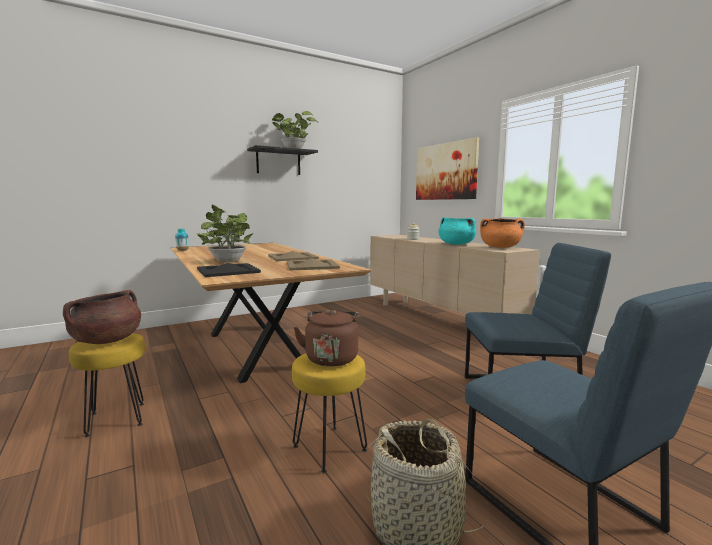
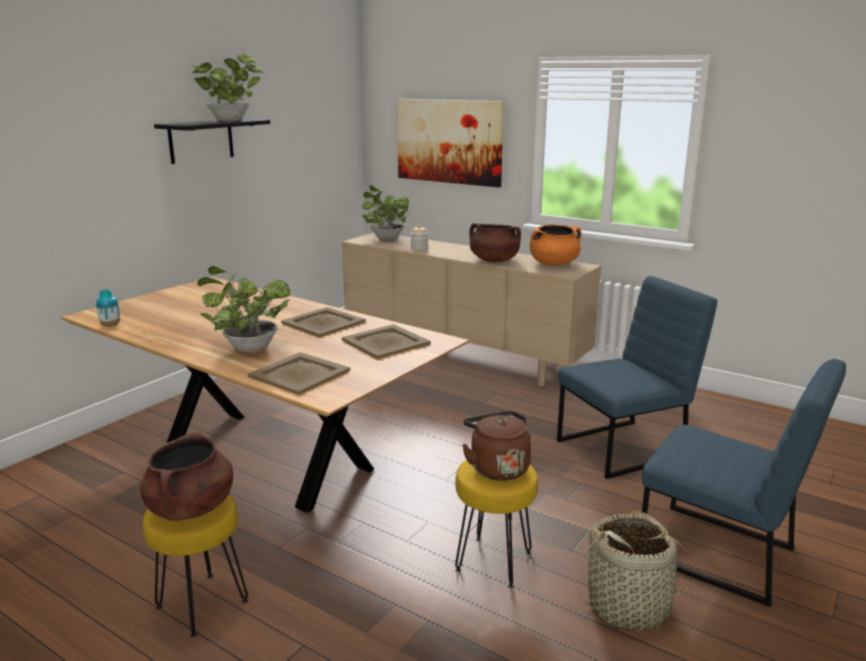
camera: 25 degrees left, 10 degrees up
(228, 270) = (299, 373): black tray -> beige tray
(399, 236) = (385, 238): none -> potted plant
(456, 244) = (494, 260): turquoise cooking pot -> brown cooking pot

